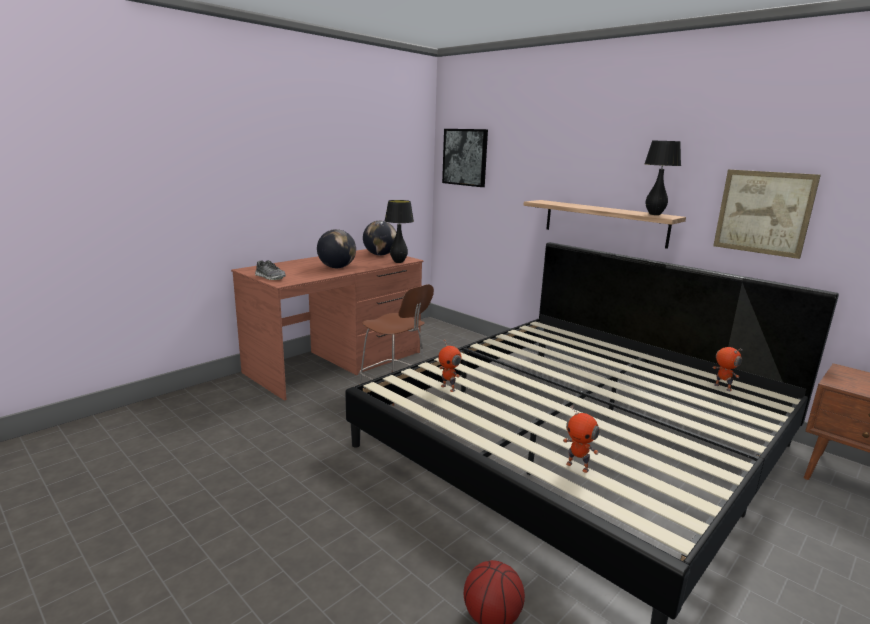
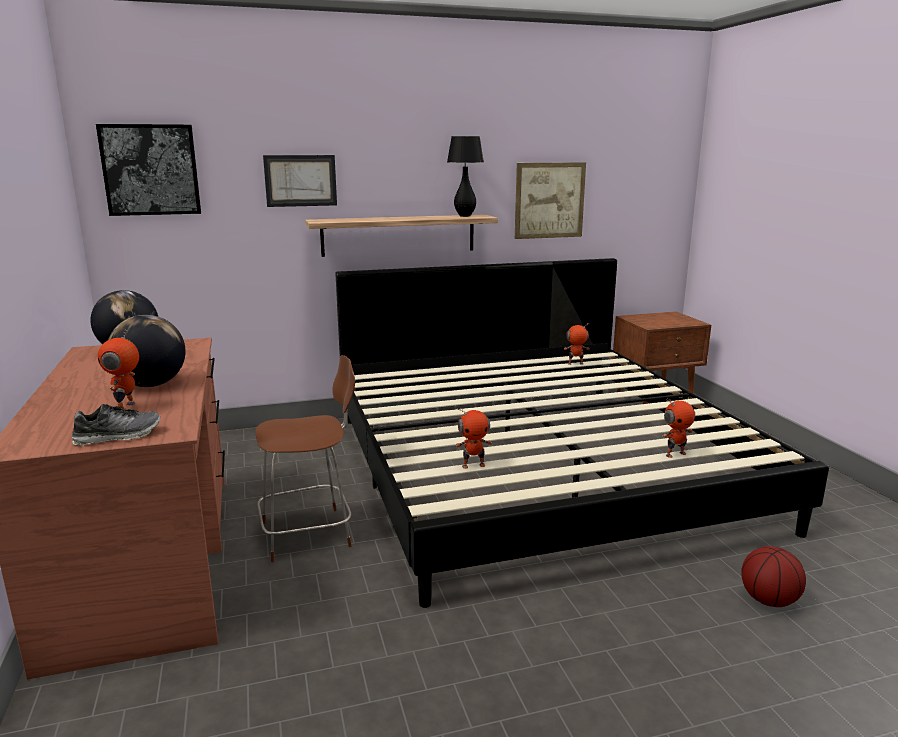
camera: 60 degrees left, 0 degrees up
(304, 271) = (127, 408): none -> toy robot
(398, 262) = (196, 349): black table lamp -> none
(542, 171) = (300, 180): none -> picture

